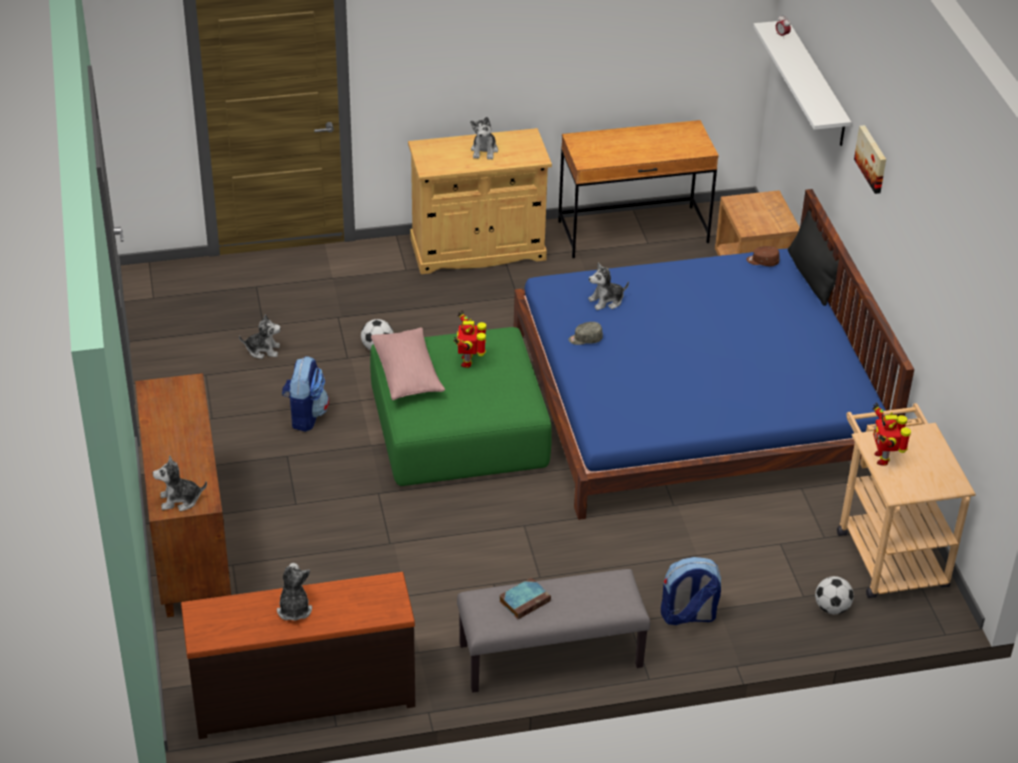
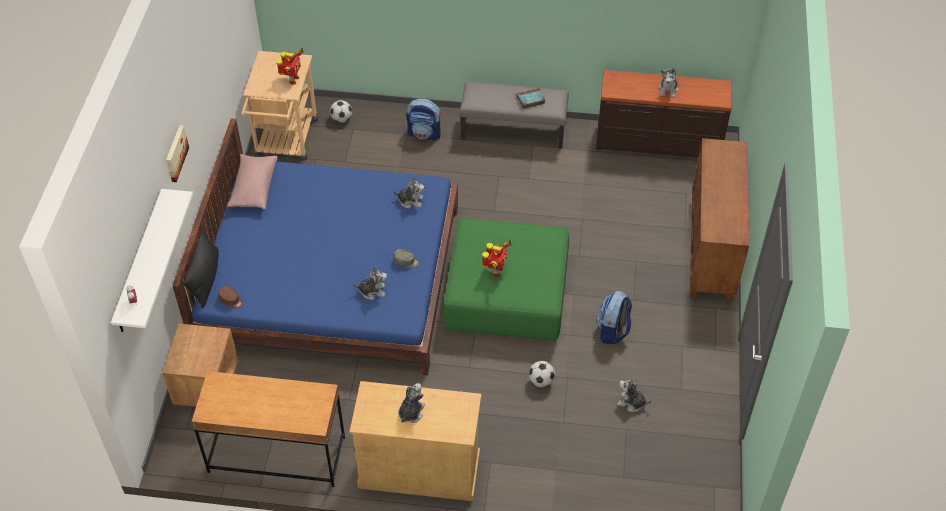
camera: 160 degrees left, 10 degrees up
(180, 500) = (727, 150): plush toy -> plush toy (410, 201)
(407, 374) = (543, 273): pink pillow -> pink pillow (254, 188)

